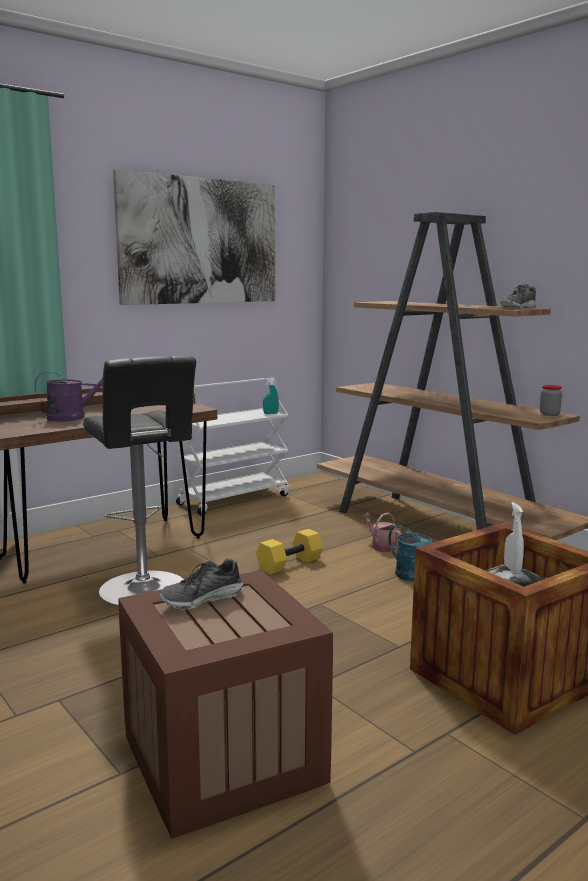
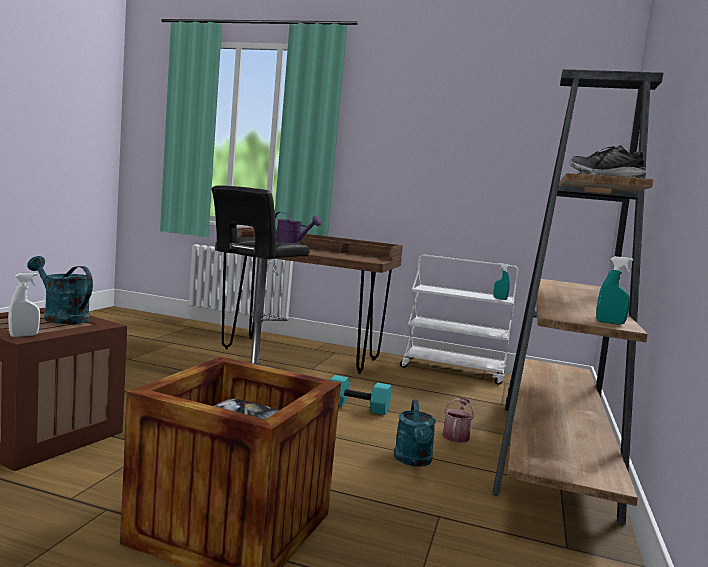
camera: 55 degrees right, 5 degrees down
(200, 241) = (470, 133): picture -> none
(202, 599) = (61, 317): shoe -> turquoise watering can
(289, 563) = (358, 407): yellow dumbbell -> turquoise dumbbell
(512, 569) = (239, 403): white spray bottle -> white spray bottle (24, 335)
(549, 414) = (610, 323): jar -> turquoise spray bottle

